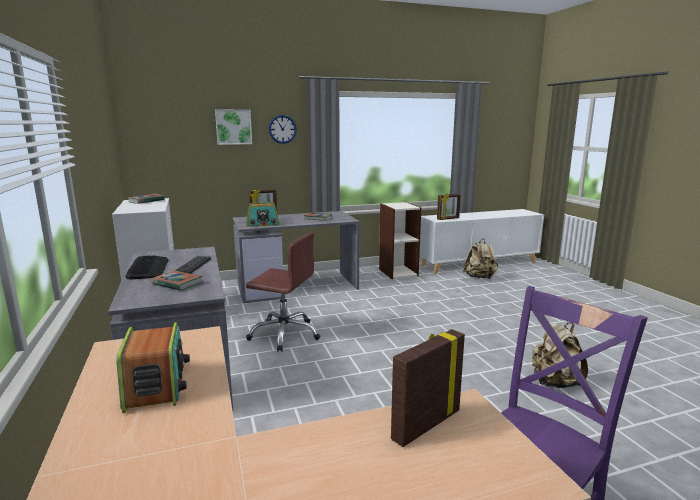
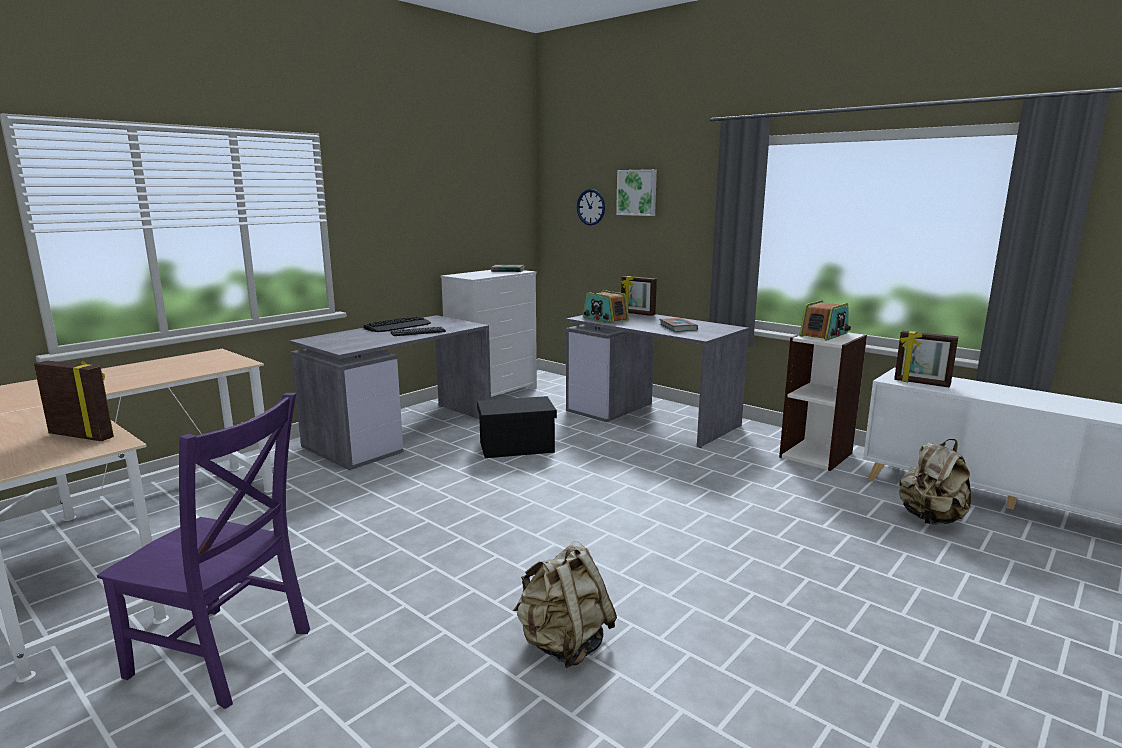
camera: 60 degrees right, 0 degrees up
(156, 385) = (152, 371): radio -> radio (824, 335)
(177, 283) = (364, 339): book -> none
(282, 129) = (693, 196): wall clock -> wall clock (591, 207)
(285, 334) = (516, 447): brown office chair -> black storage box

